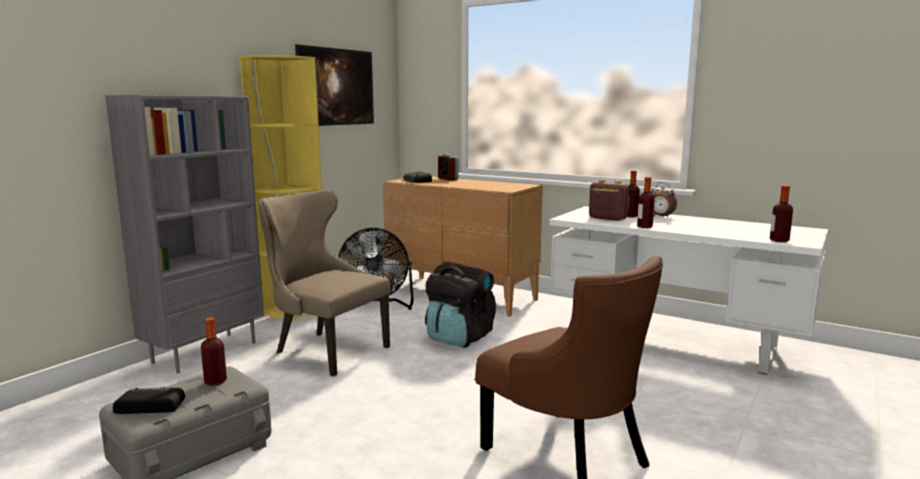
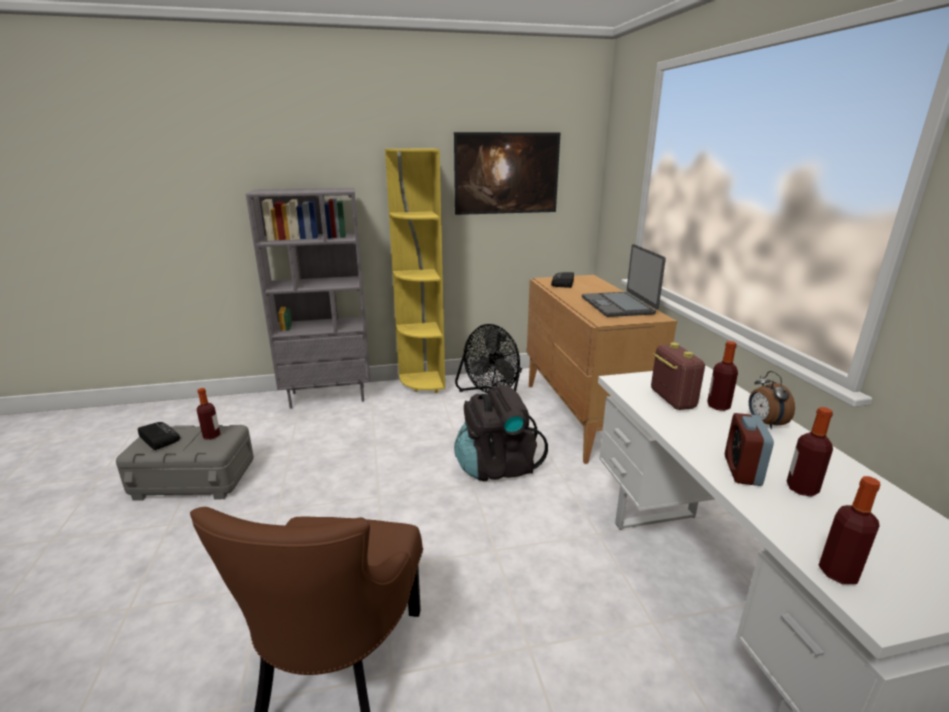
camera: 45 degrees right, 10 degrees up
(326, 350) = (388, 430): beige chair -> none
(448, 179) = (600, 286): alarm clock -> alarm clock (742, 470)
(491, 184) = (618, 305): none -> laptop
(644, 226) = (680, 435): bottle -> bottle (802, 488)

